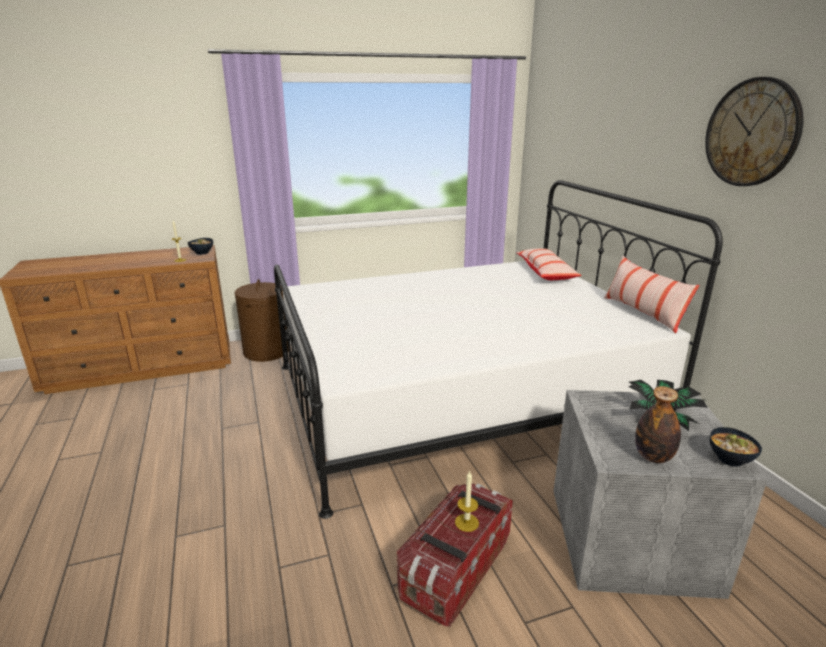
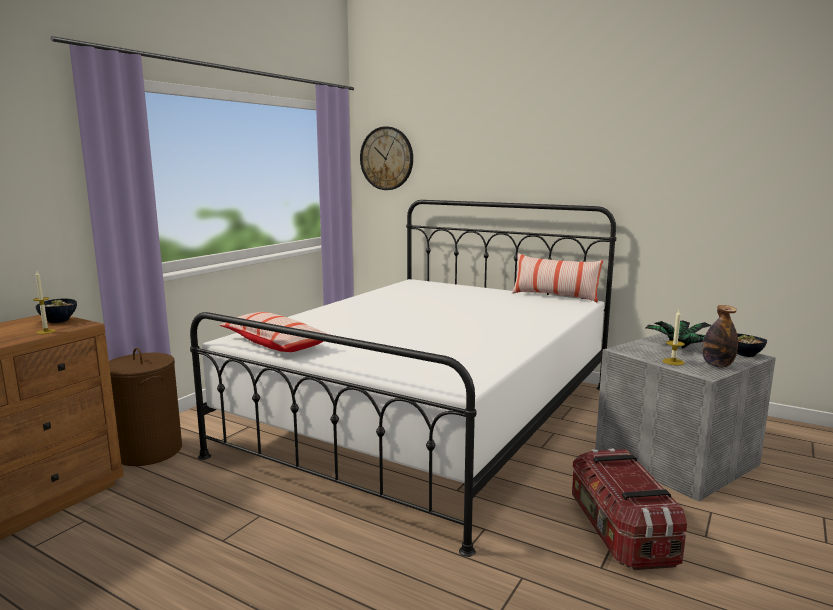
camera: 40 degrees left, 10 degrees down
(466, 522) = (627, 476): candle -> candle (673, 362)
(546, 272) = (435, 286): pillow -> pillow (276, 344)
(752, 133) = (619, 140): wall clock -> wall clock (387, 158)

